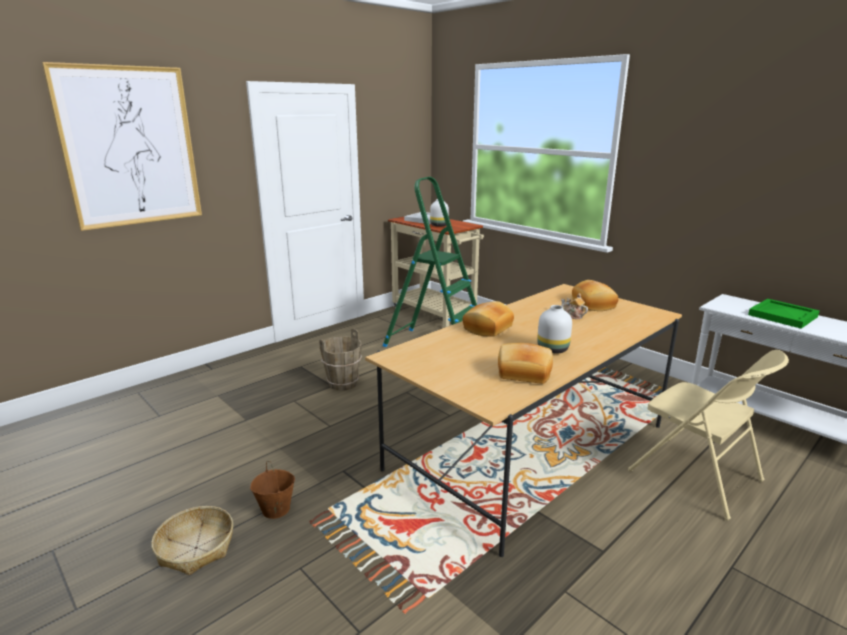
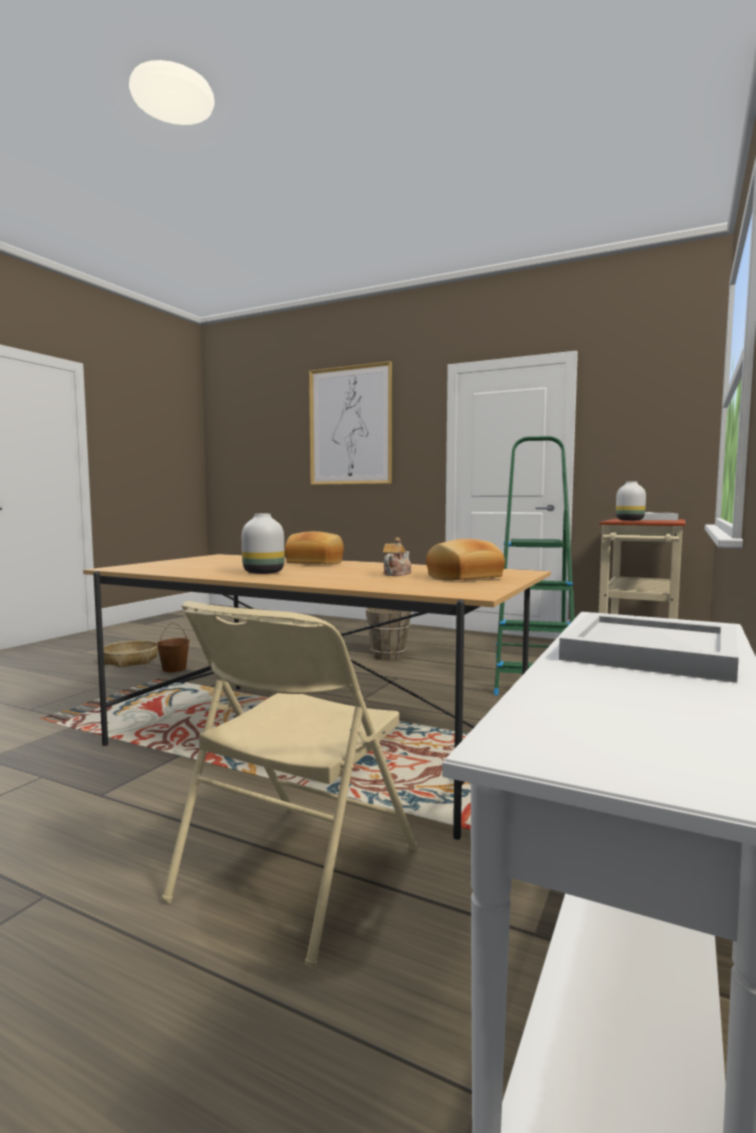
camera: 70 degrees right, 15 degrees down
(524, 374) = (188, 570): bread -> none
(783, 316) = (647, 652): green tray -> white tray

